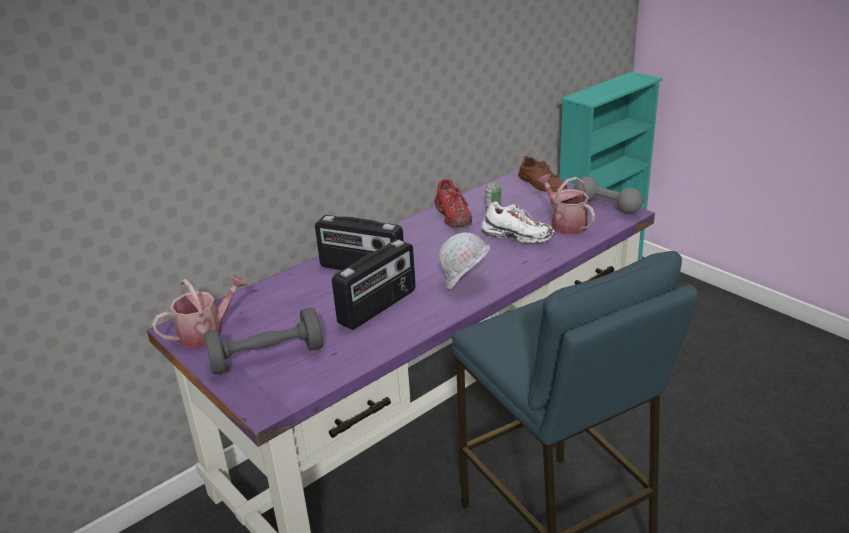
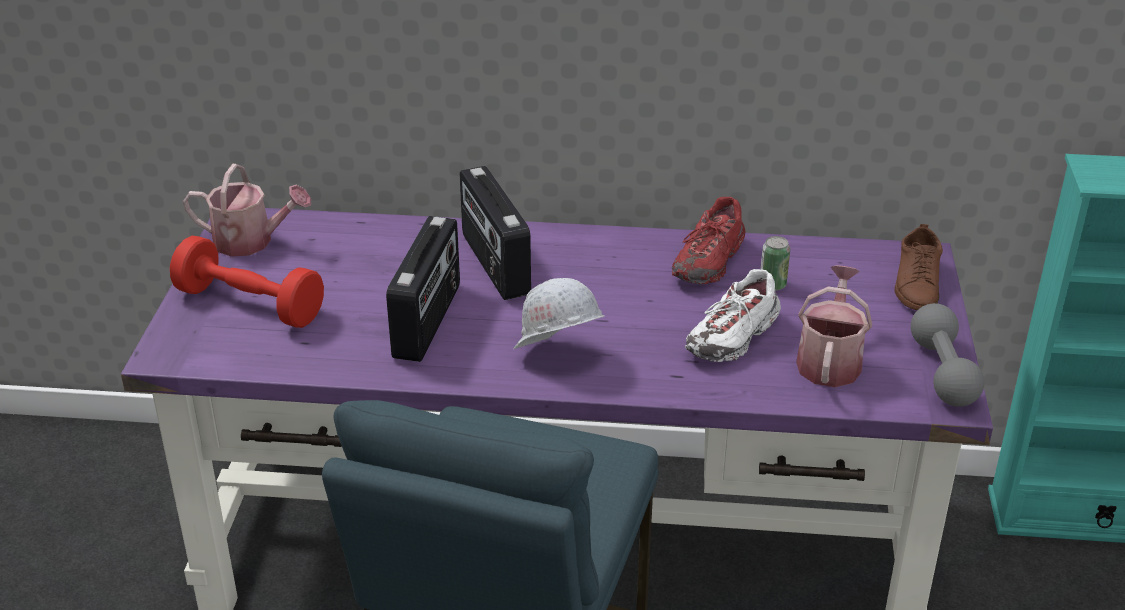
camera: 45 degrees right, 5 degrees up
(267, 357) = (250, 304): grey dumbbell -> red dumbbell
(378, 307) = (429, 321): radio -> radio turned 75 degrees counterclockwise
(517, 237) = (733, 338): white shoe -> white shoe turned 60 degrees clockwise

